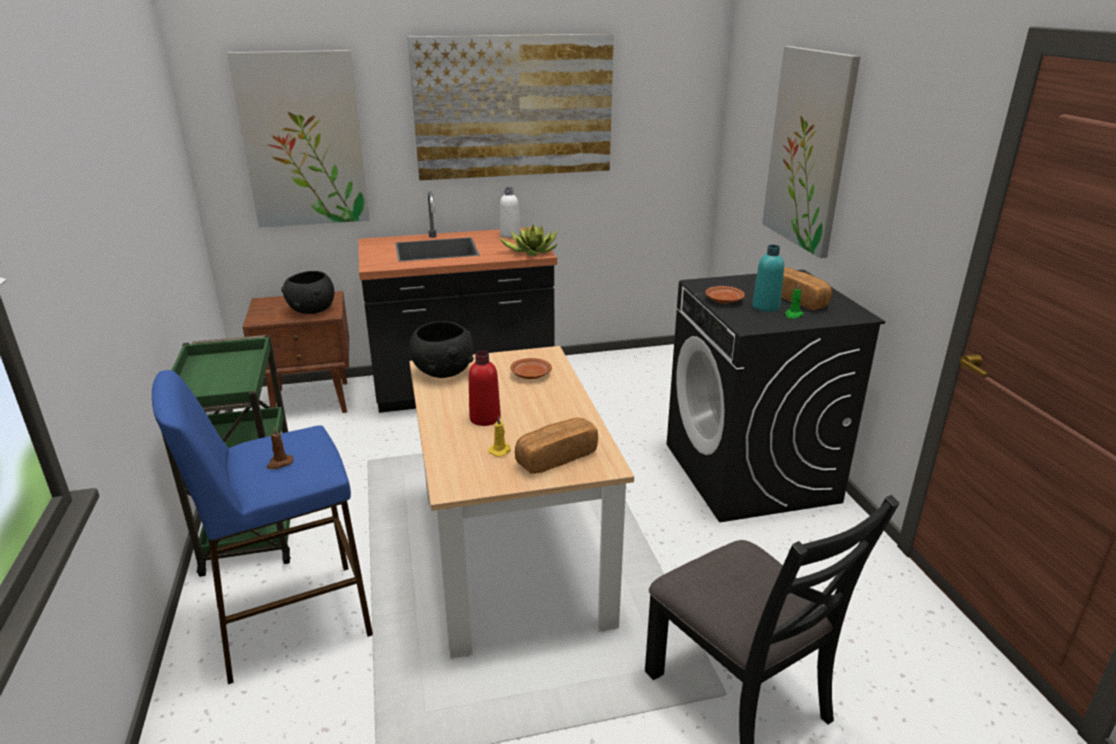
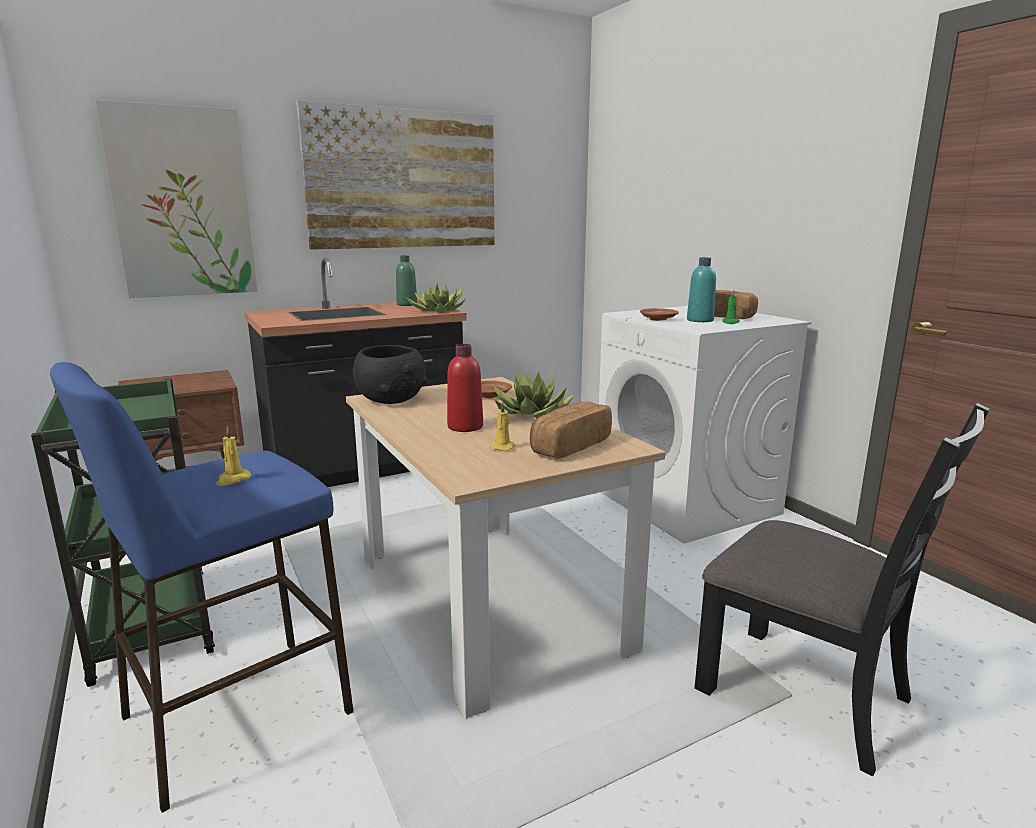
camera: 15 degrees left, 10 degrees down
(279, 463) = (233, 480): brown candle -> yellow candle
(312, 310) = (198, 384): black bowl -> none
(510, 235) = (407, 304): white bottle -> green bottle
(551, 408) = (532, 414): none -> potted plant
(751, 473) = (687, 502): black washing machine -> white washing machine
(808, 150) = (694, 197): picture -> none

